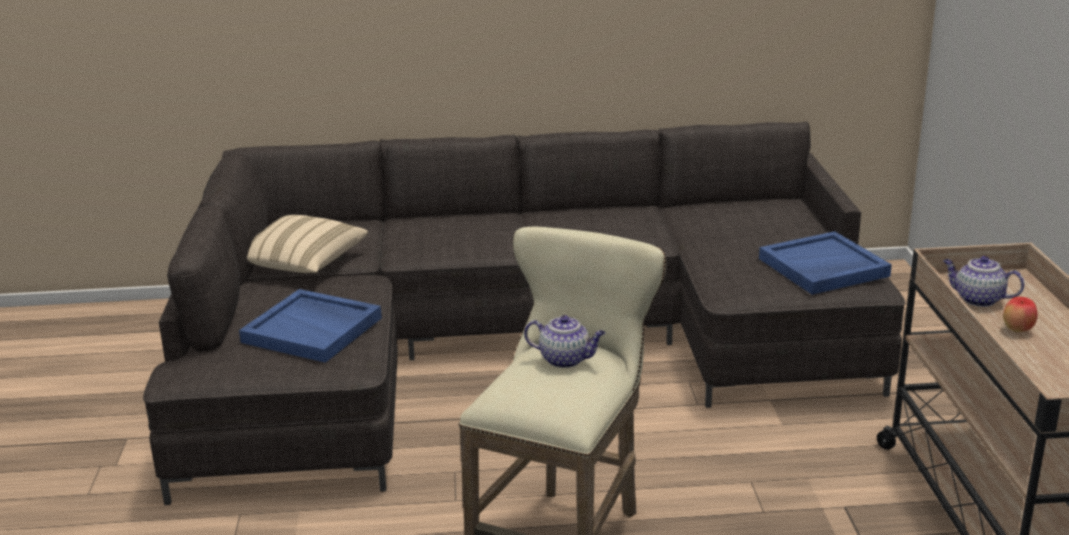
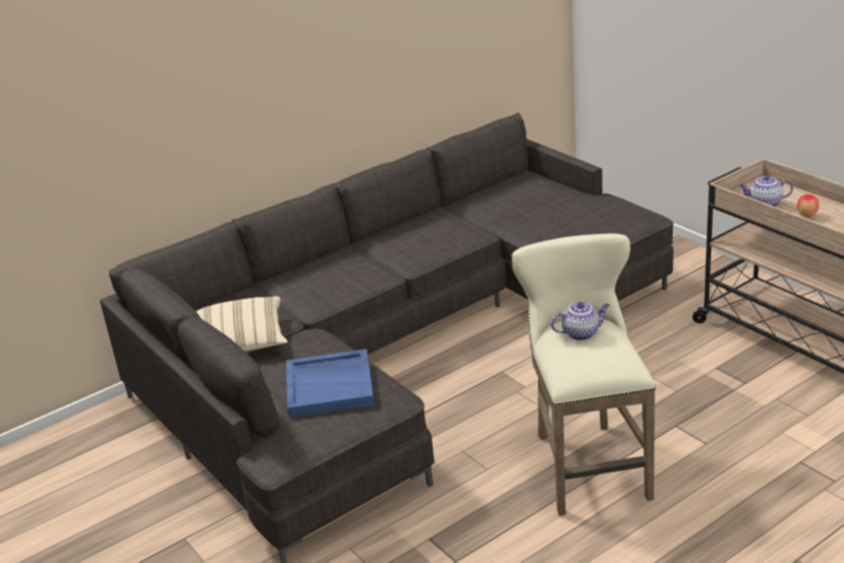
camera: 30 degrees left, 5 degrees up
(823, 268) = (606, 215): blue tray -> none

